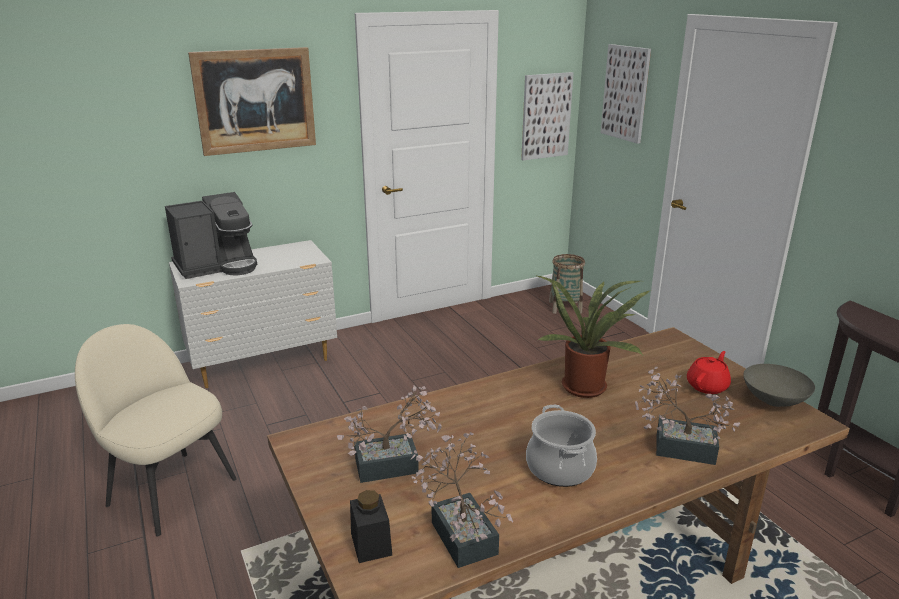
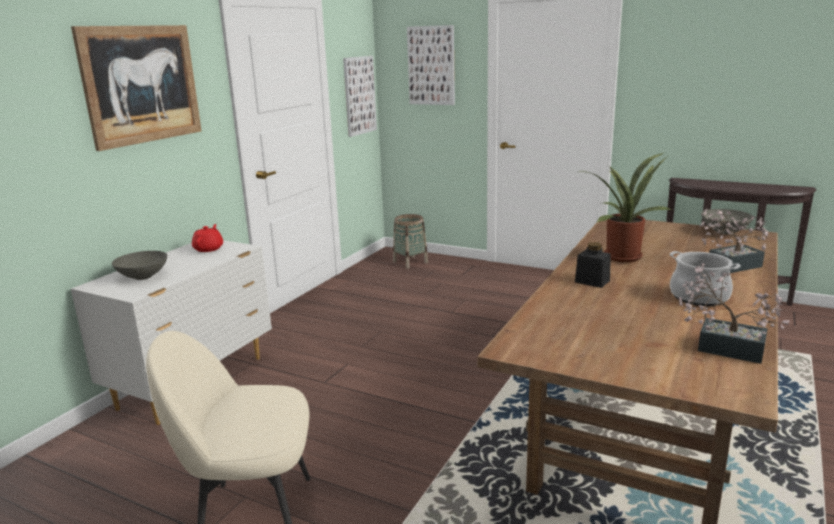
camera: 35 degrees left, 5 degrees down
(218, 266) = (143, 277): coffee machine -> grey bowl
(371, 544) = (691, 377): black jar -> black jar (592, 281)
(394, 465) = (607, 334): potted plant -> none
(707, 386) = (681, 236): red teapot -> red teapot (209, 248)

